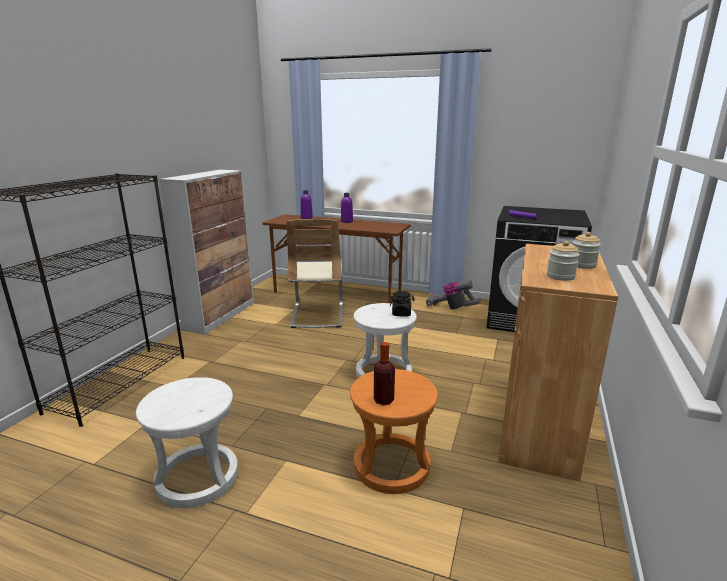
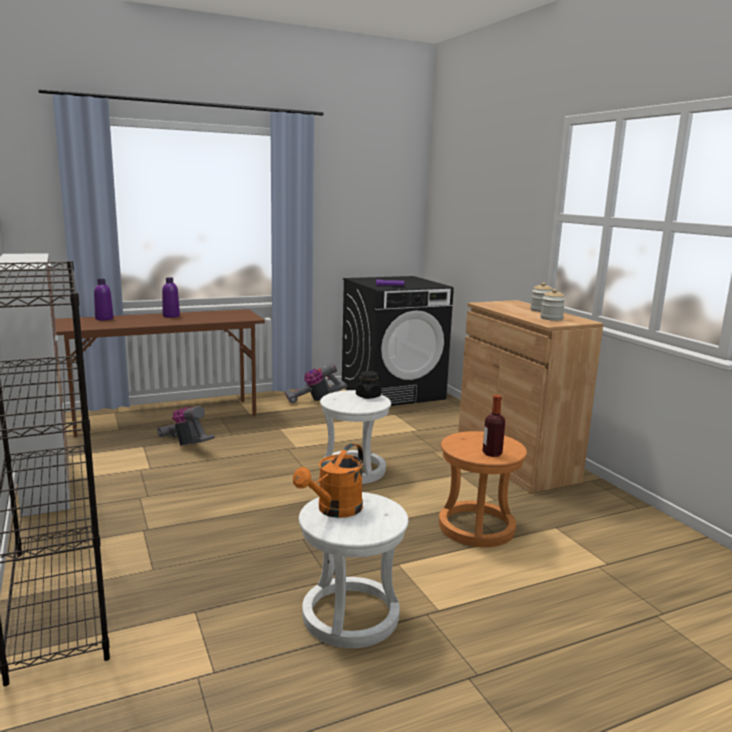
camera: 45 degrees left, 5 degrees down
(184, 391) = (334, 510): none -> orange watering can
(317, 316) = (187, 445): beige chair -> vacuum cleaner

